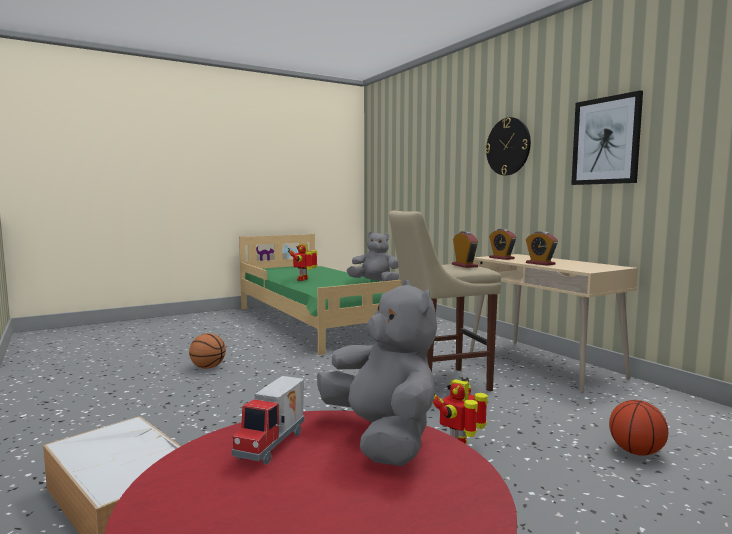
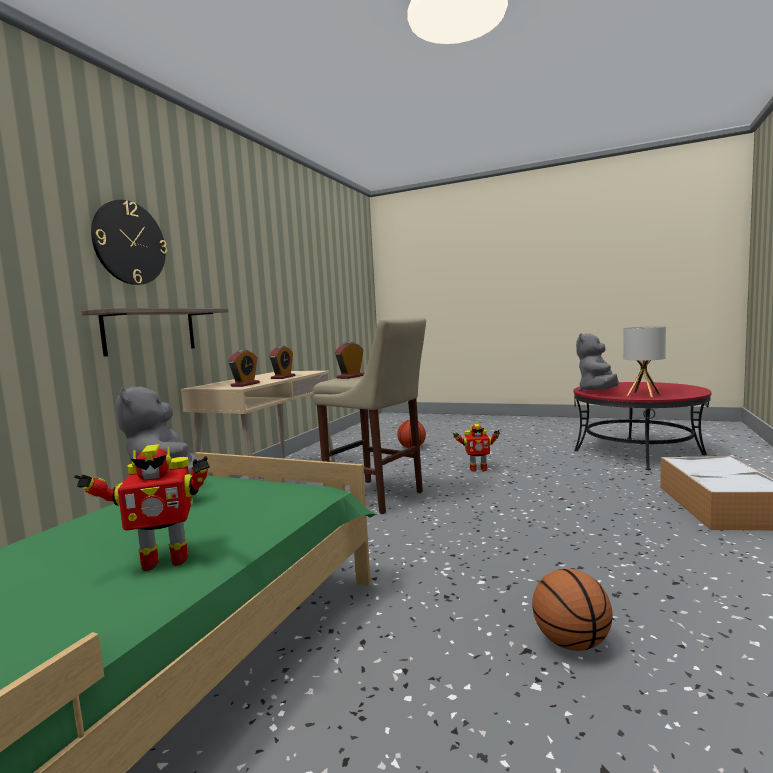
camera: 125 degrees left, 0 degrees up
(274, 445) = (643, 394): toy truck -> table lamp
(512, 208) = (150, 331): none -> shelf
(606, 141) = (235, 264): picture -> none

